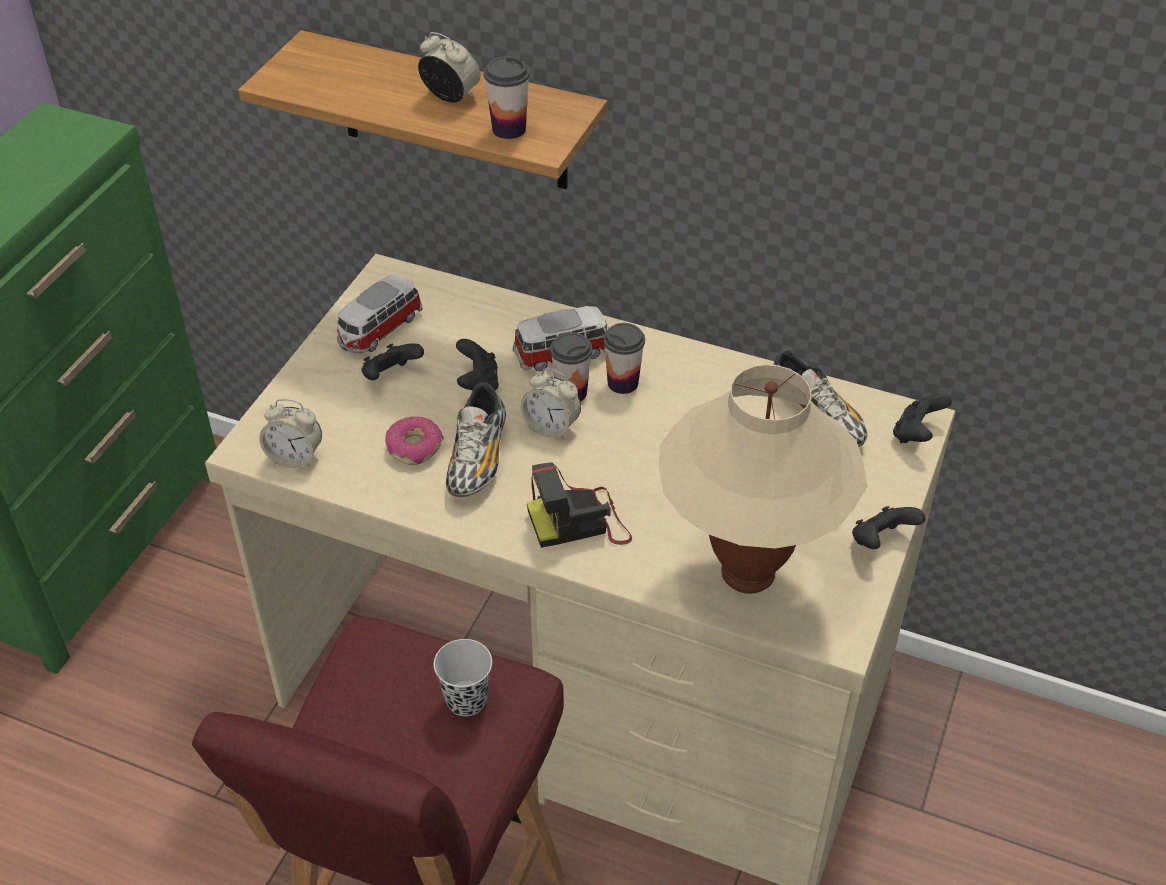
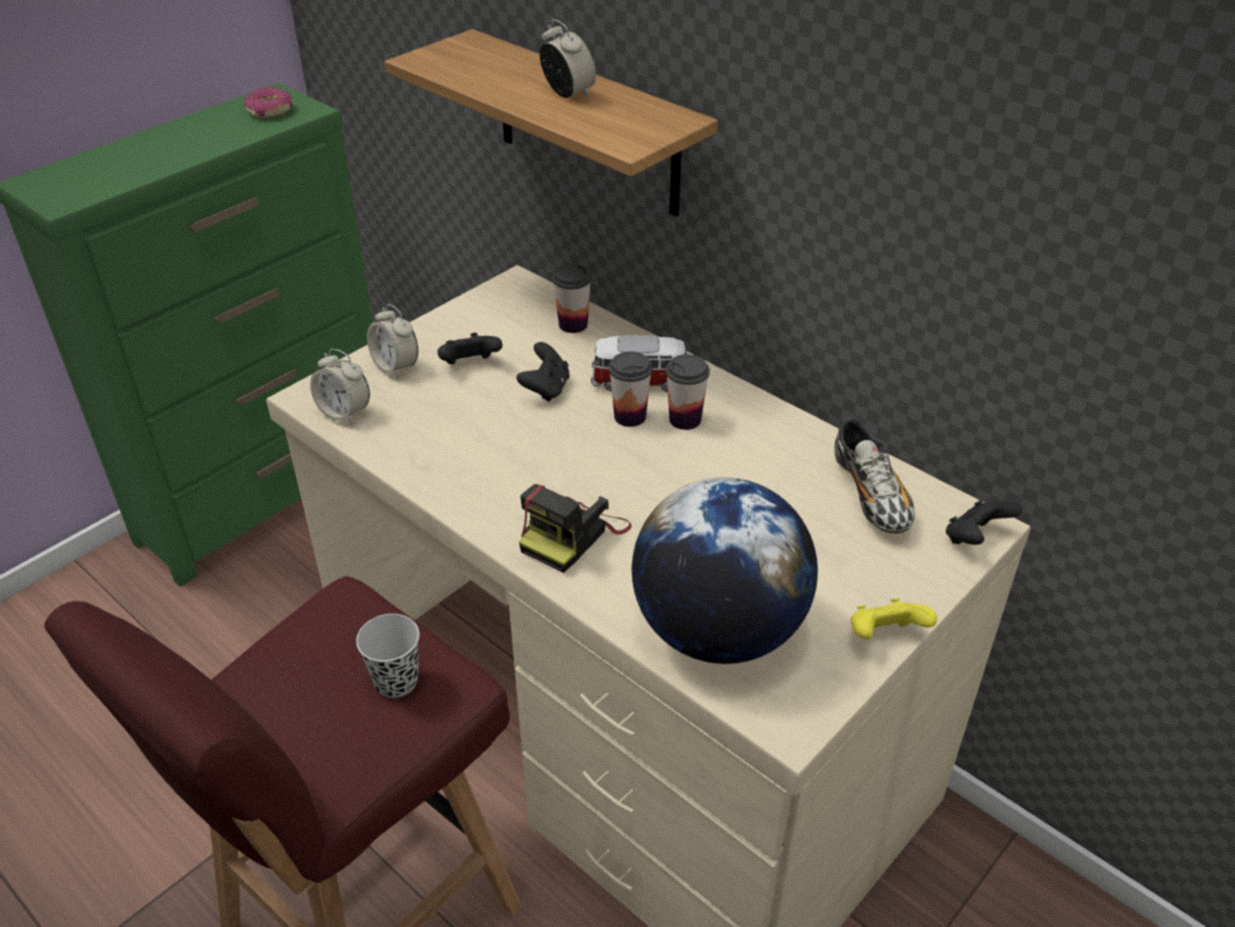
camera: 20 degrees right, 5 degrees down
(379, 330) = (482, 325): toy car -> none
(414, 447) = (455, 429): donut -> donut (270, 111)
(478, 459) = (507, 454): shoe -> none
(509, 129) = (604, 126): cup -> cup (573, 324)
(551, 427) = (593, 442): alarm clock -> alarm clock (396, 366)
(580, 522) = (573, 535): camera -> camera turned 60 degrees counterclockwise
(747, 575) = (718, 631): beige table lamp -> globe
(881, 541) = (884, 637): black game controller -> yellow game controller

